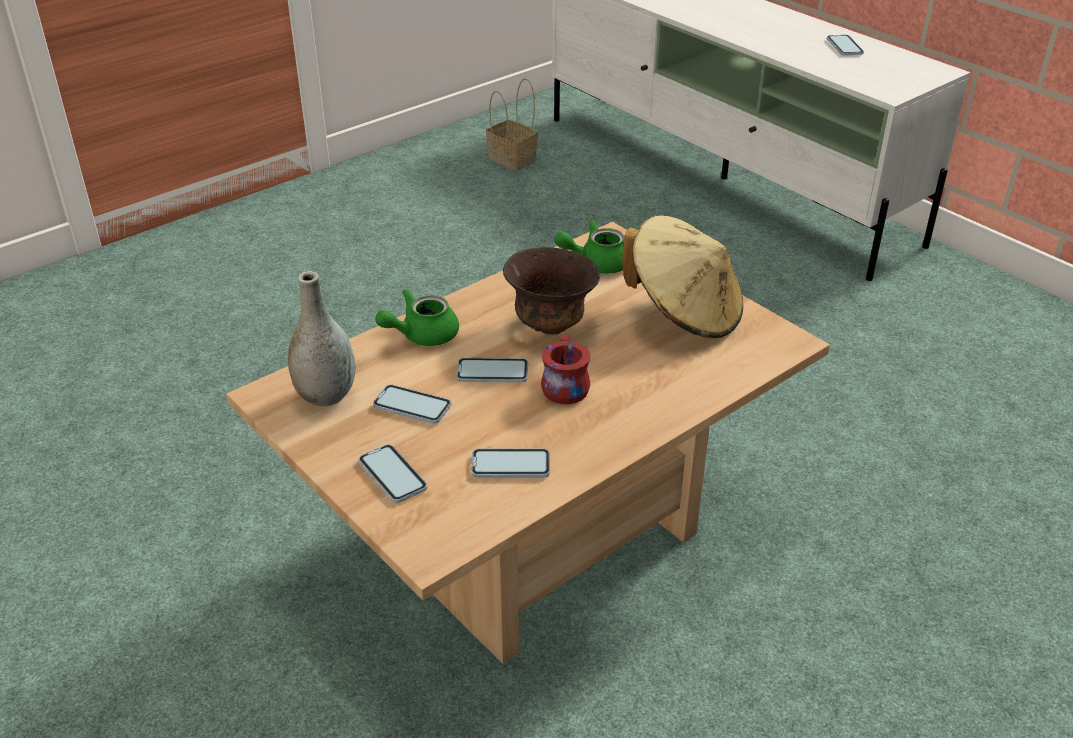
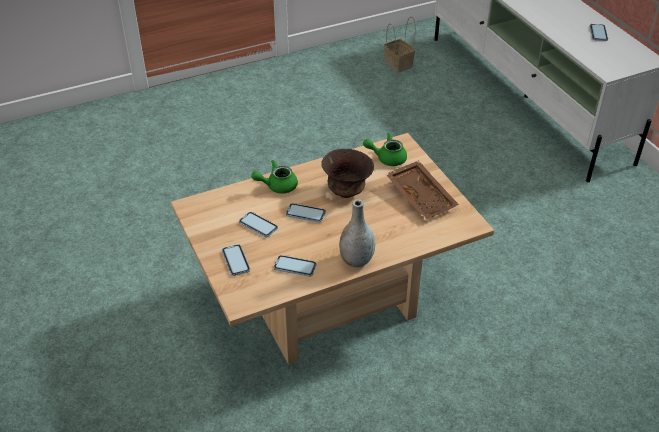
camera: 15 degrees right, 5 degrees up
(326, 396) = (218, 212): grey vase -> grey vase (356, 260)
(561, 385) = (338, 227): red mug -> none
(684, 312) = (422, 196): beige hat -> brown tray

